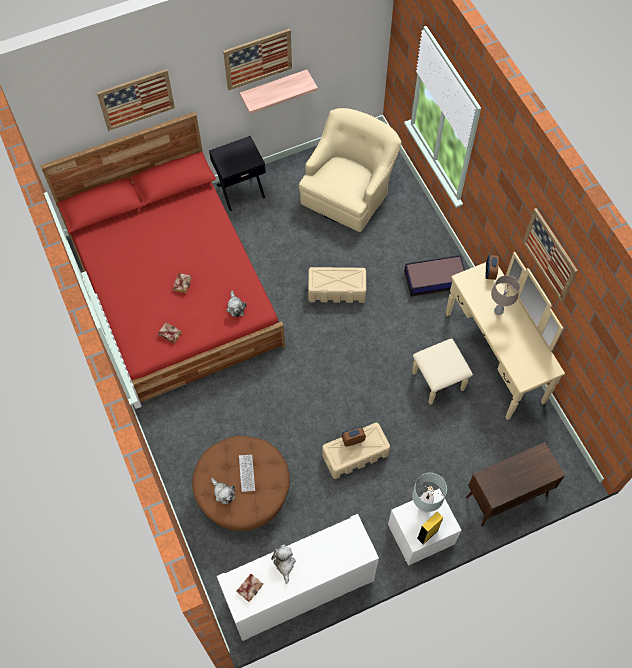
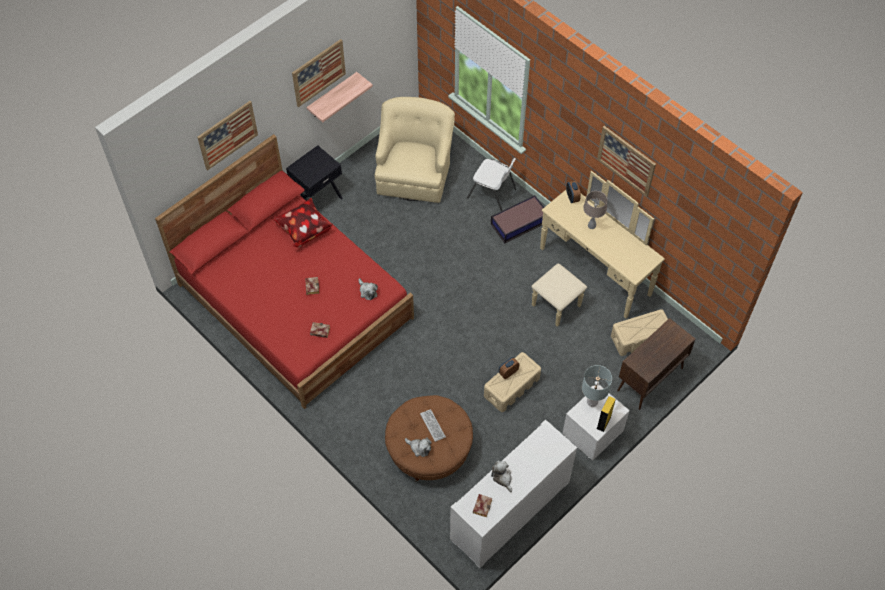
camera: 20 degrees left, 5 degrees down
(199, 221) = (303, 230): none -> pillow
(337, 290) = (439, 257): beige storage box -> beige storage box (640, 338)
(419, 239) = (492, 194): none -> white chair

